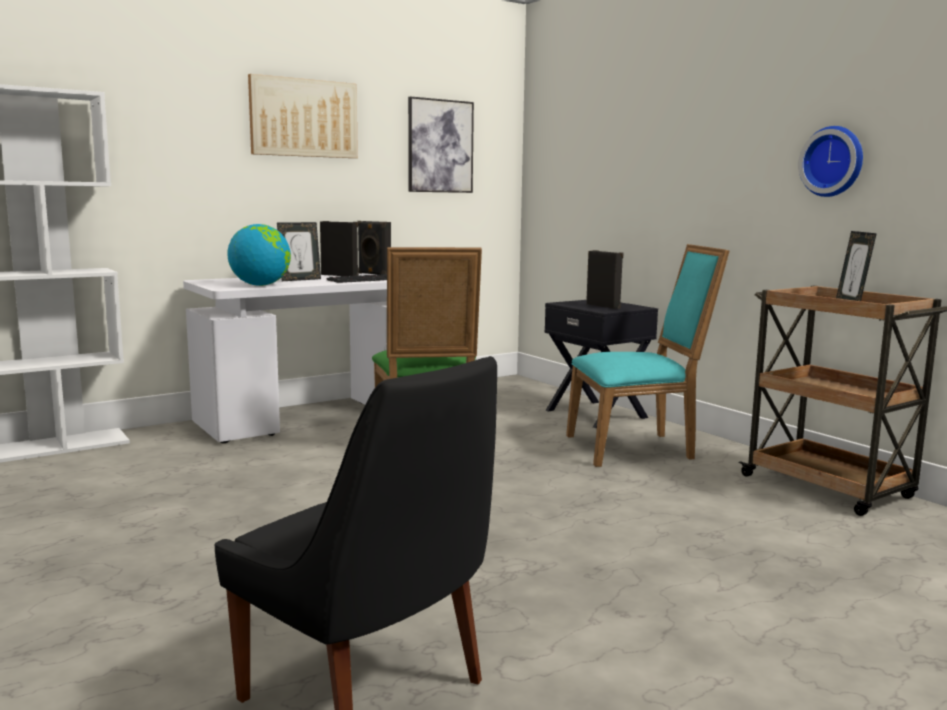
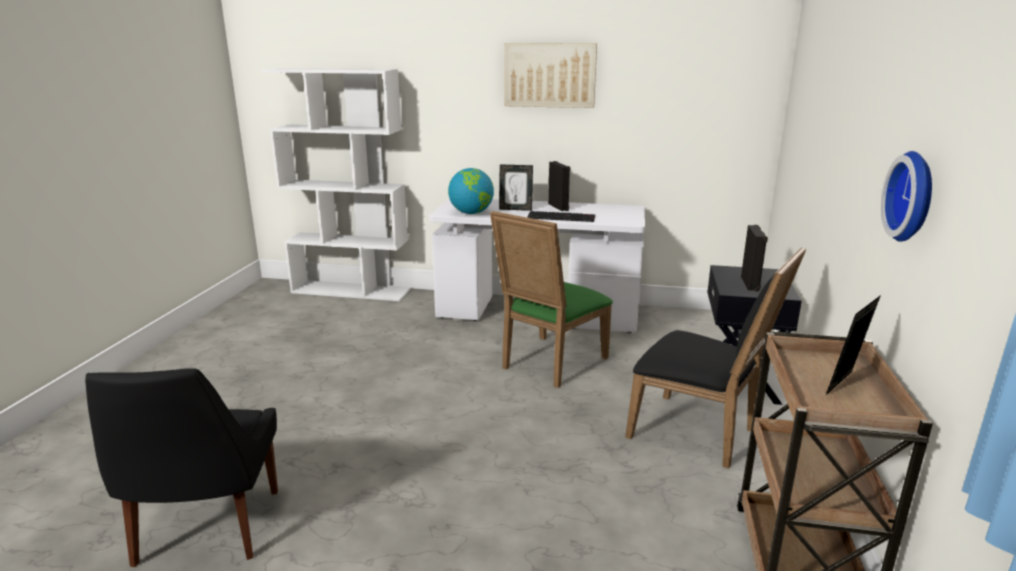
camera: 45 degrees right, 10 degrees up
(373, 274) = (588, 208): black speaker -> none
(440, 146) = (683, 94): picture -> none
(636, 448) = (699, 433): turquoise chair -> black chair

